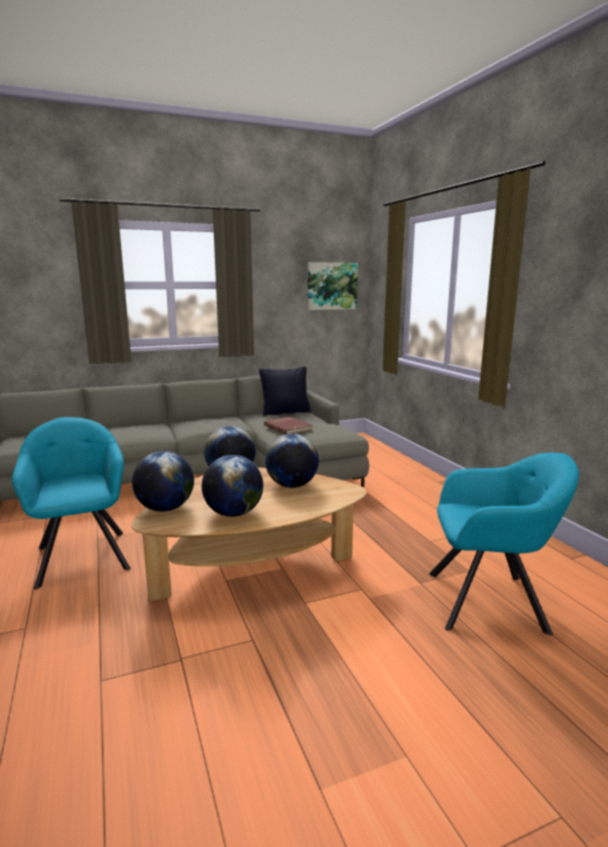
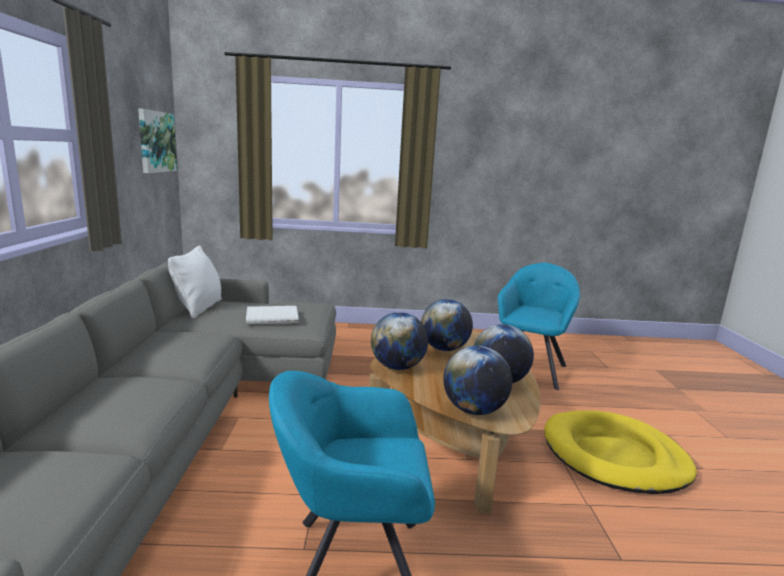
camera: 70 degrees left, 0 degrees up
(285, 412) = (199, 308): black pillow -> white pillow
(289, 427) = (272, 317): red book -> white book
(293, 683) = (614, 456): none -> yellow dog bed

